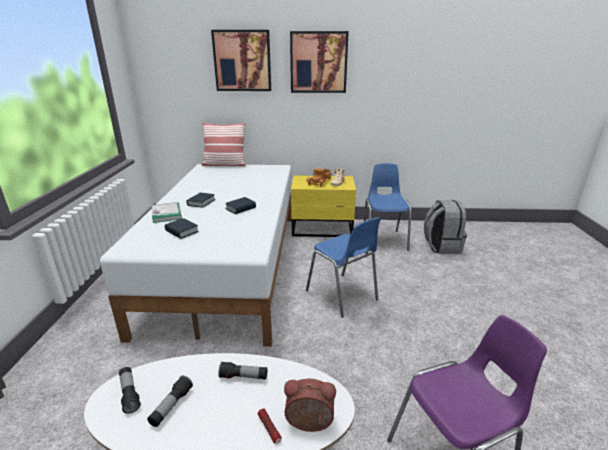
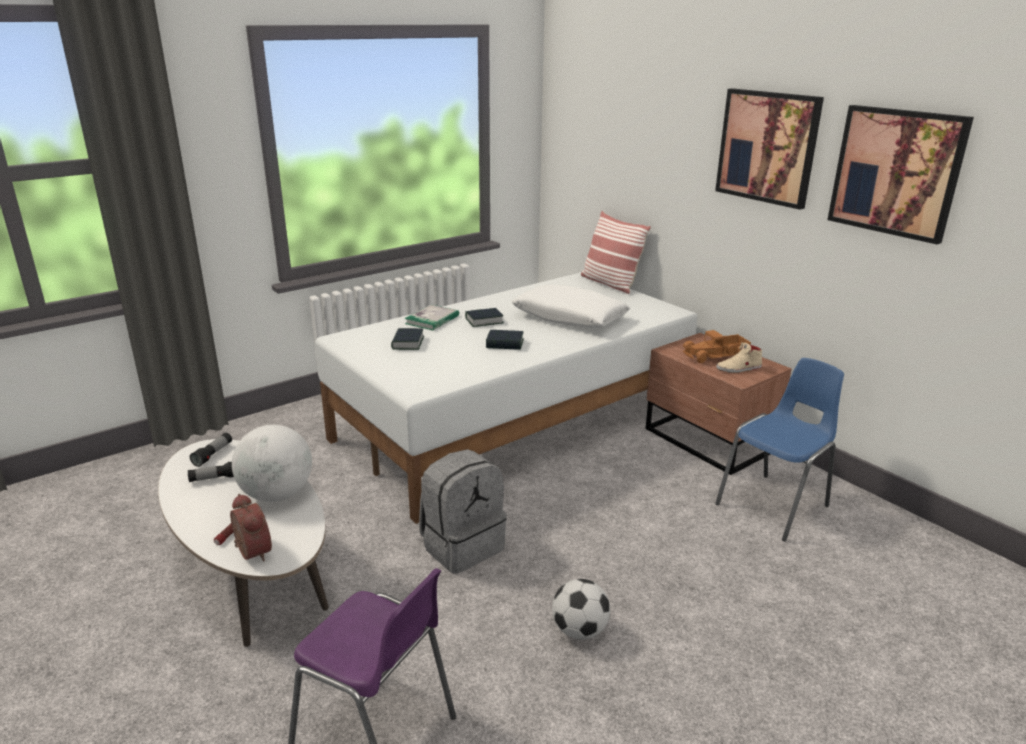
camera: 50 degrees right, 0 degrees up
(242, 61) = (662, 128): picture -> picture (896, 172)
(243, 185) = (569, 318): none -> white pillow
(243, 377) = (277, 494): flashlight -> globe
(323, 229) = (709, 441): yellow nightstand -> brown nightstand
(342, 296) = (571, 530): blue chair -> none
(421, 333) = (579, 631): none -> football
(441, 246) = (863, 571): grey backpack -> grey backpack (462, 545)

